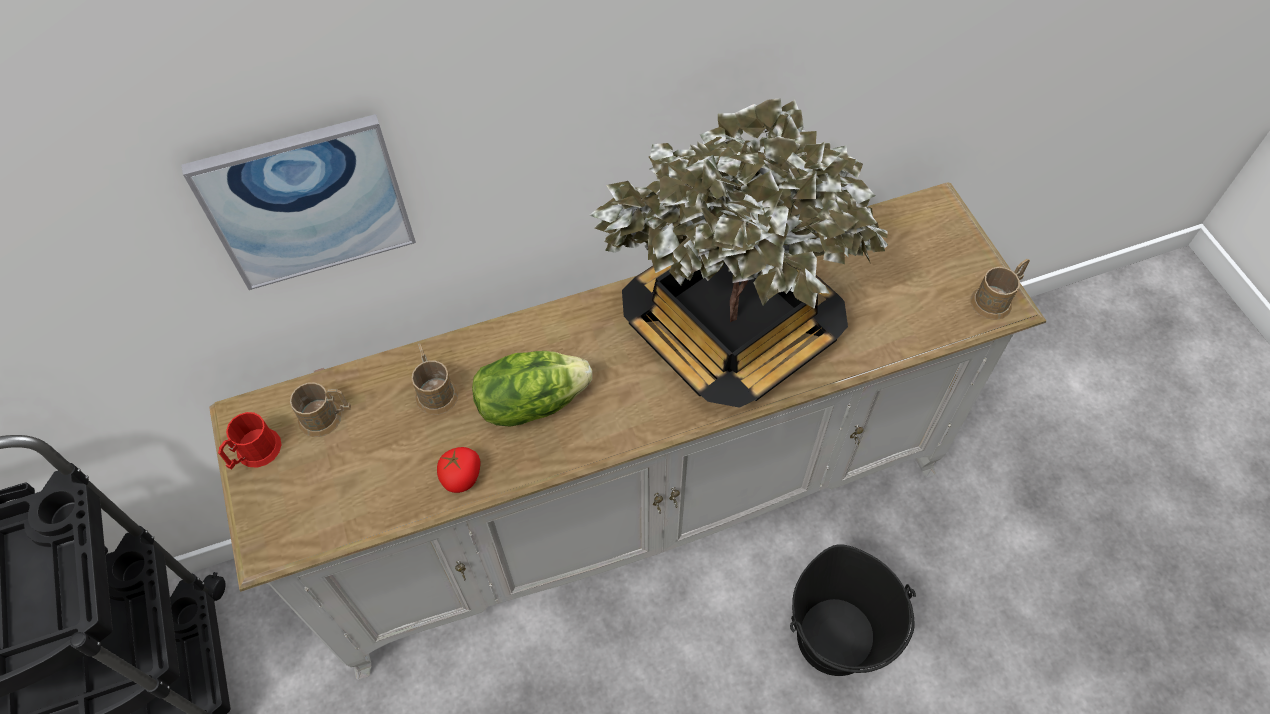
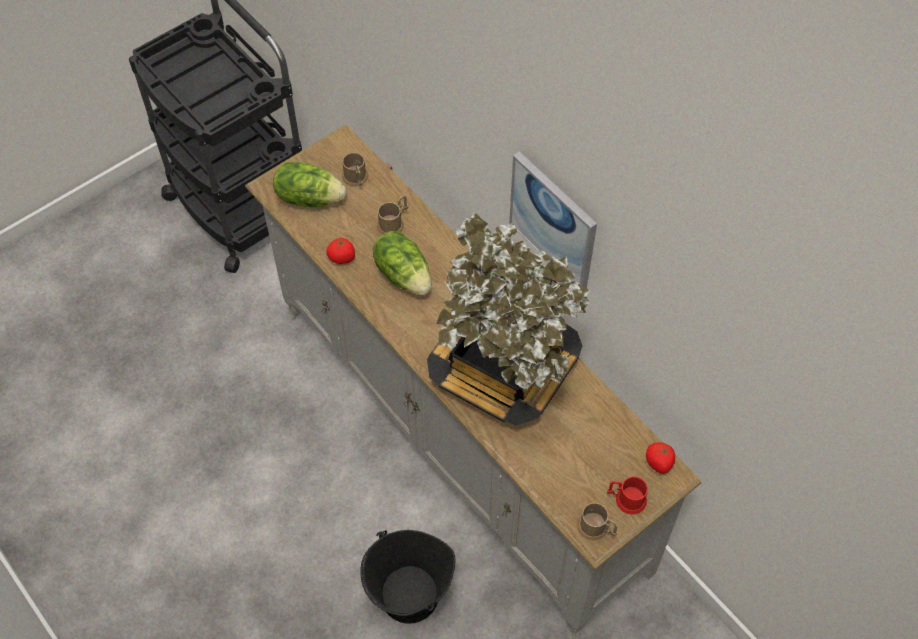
camera: 70 degrees right, 0 degrees up
(254, 453) = (322, 156): red mug -> red mug (626, 499)
(307, 202) = (413, 86): picture -> picture (553, 221)
(323, 493) = (309, 197): none -> lettuce
(919, 211) = (659, 463): none -> tomato

